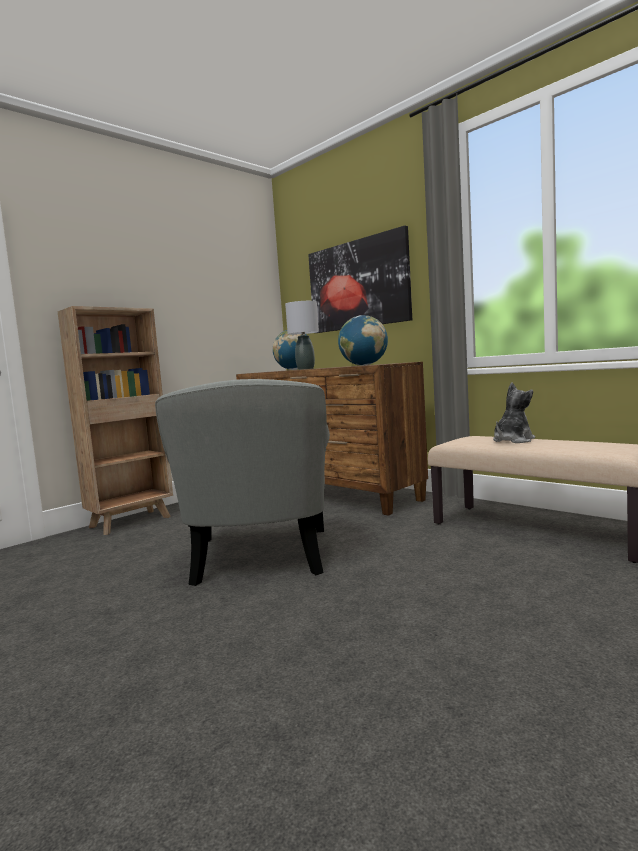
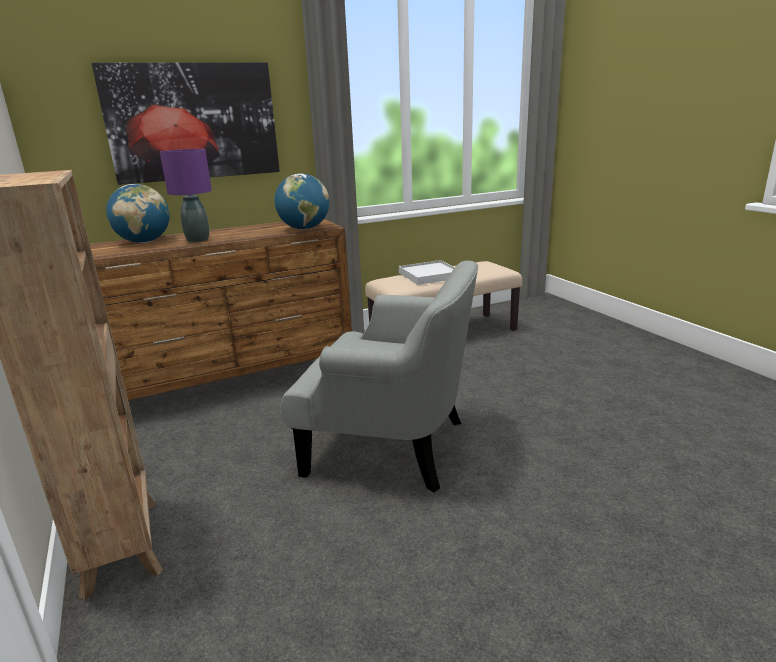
camera: 70 degrees left, 15 degrees up
(305, 369) = (197, 240): grey table lamp -> purple table lamp
(512, 440) = (429, 275): plush toy -> white tray

